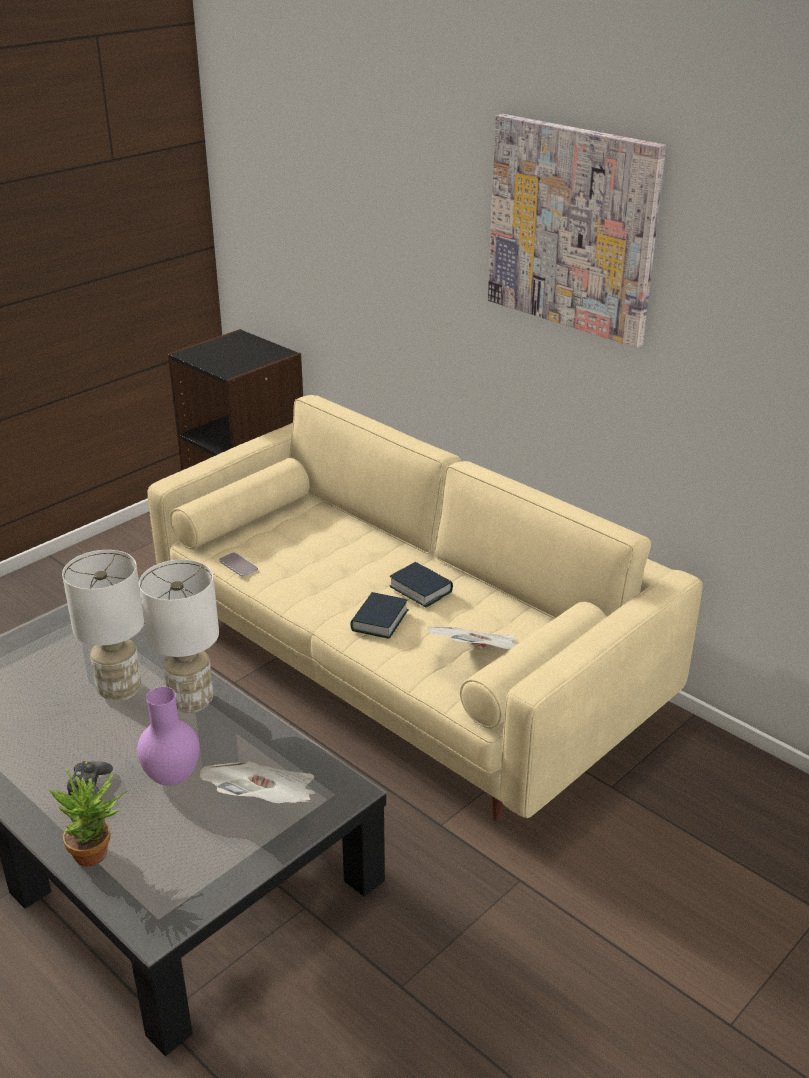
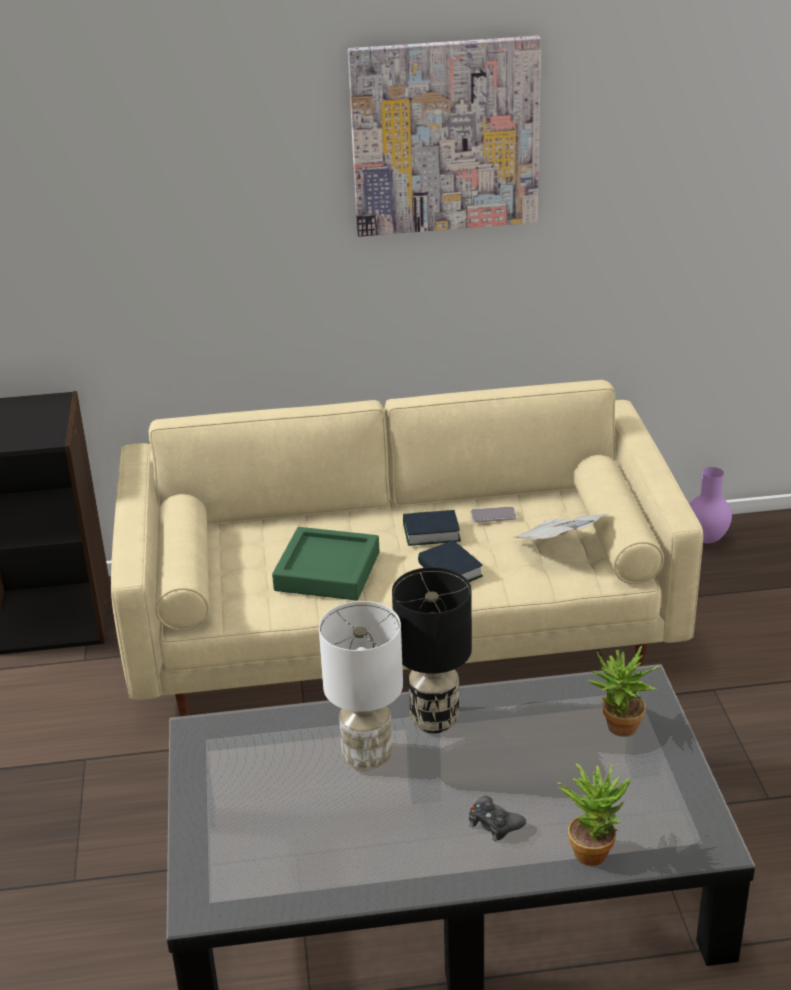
camera: 50 degrees left, 0 degrees up
(172, 779) = (534, 770): purple vase -> purple vase (707, 540)
(191, 702) = (435, 721): white table lamp -> black table lamp
(238, 565) = (264, 611): phone -> phone (493, 515)
(265, 804) = (618, 730): newspaper -> potted plant
(315, 568) = (327, 571): none -> green tray

